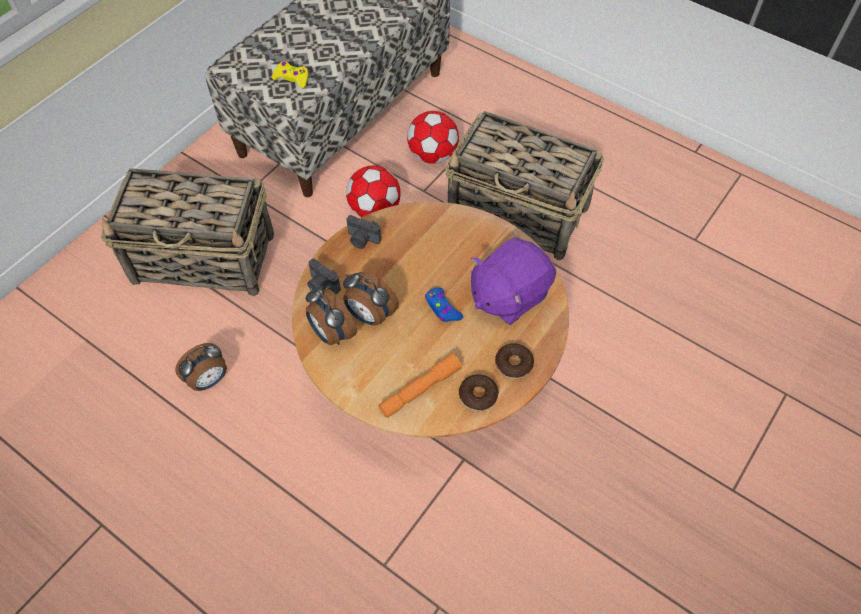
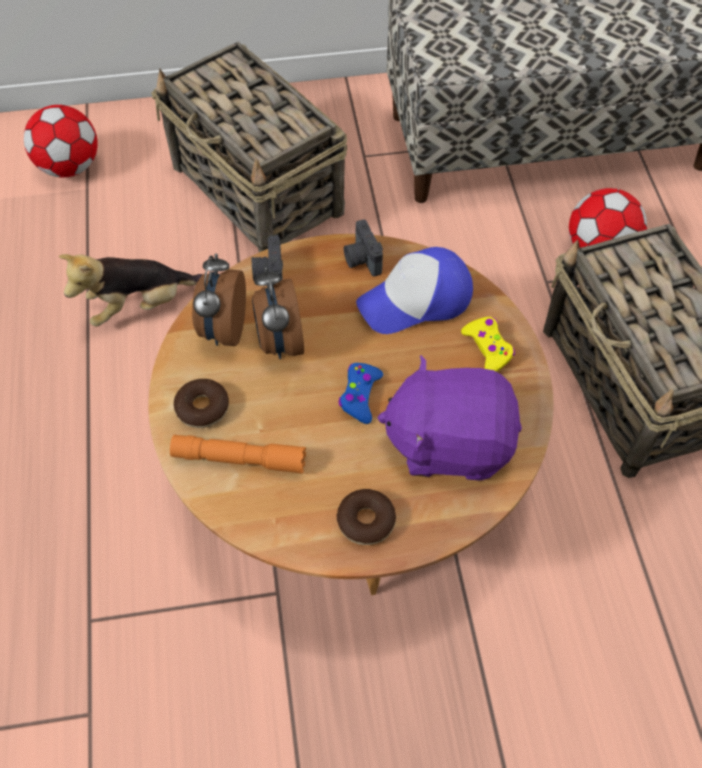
camera: 45 degrees right, 0 degrees up
(209, 380) = (139, 306): alarm clock -> plush toy
(292, 78) = (468, 43): yellow game controller -> yellow game controller (488, 348)
(375, 210) = (470, 264): football -> football (69, 167)
(414, 239) = (416, 300): none -> cap
(478, 396) = (288, 519): donut -> donut (202, 408)

